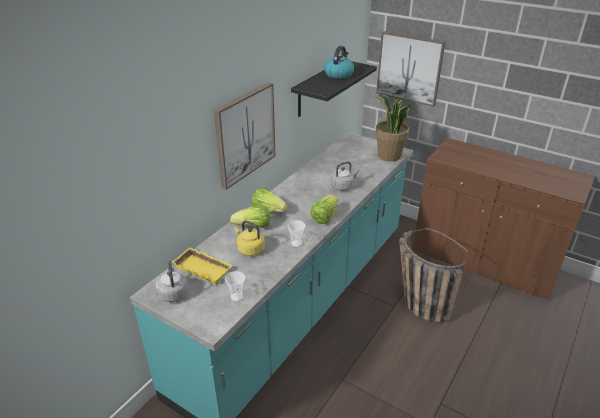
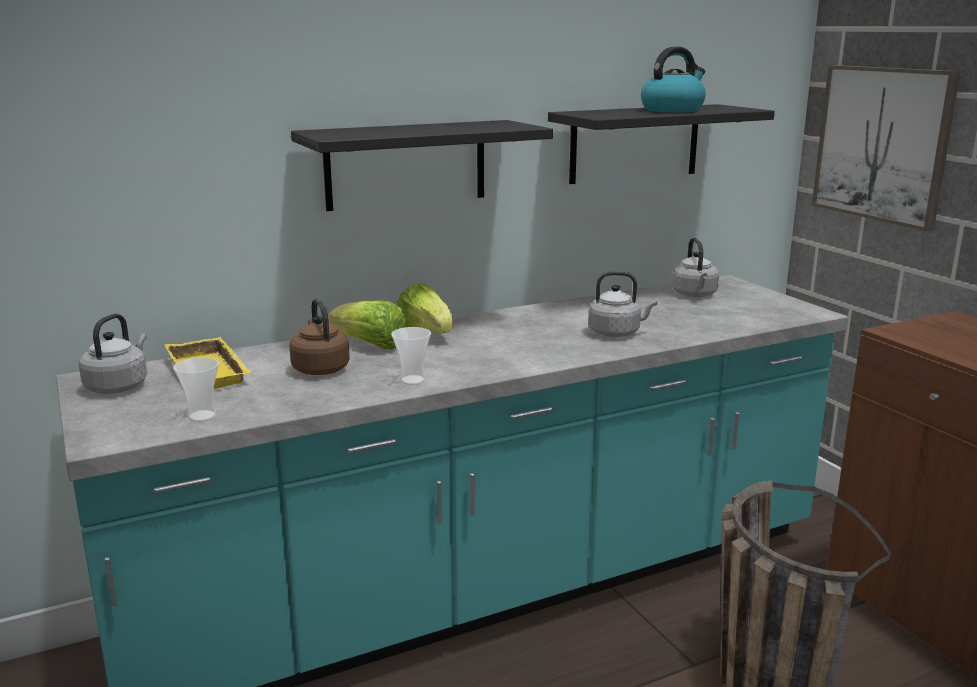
camera: 30 degrees right, 15 degrees down
(245, 134) = (406, 164): picture -> black shelf
(249, 249) = (320, 368): yellow kettle -> brown kettle
(324, 217) = (519, 361): lettuce -> none
(348, 150) = (695, 295): none -> grey kettle
(389, 156) = (776, 314): potted plant -> none

